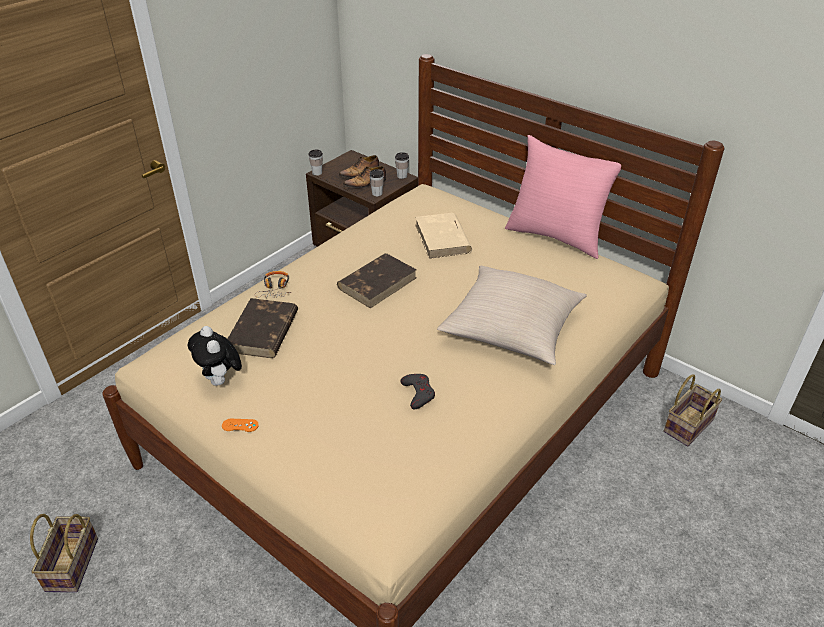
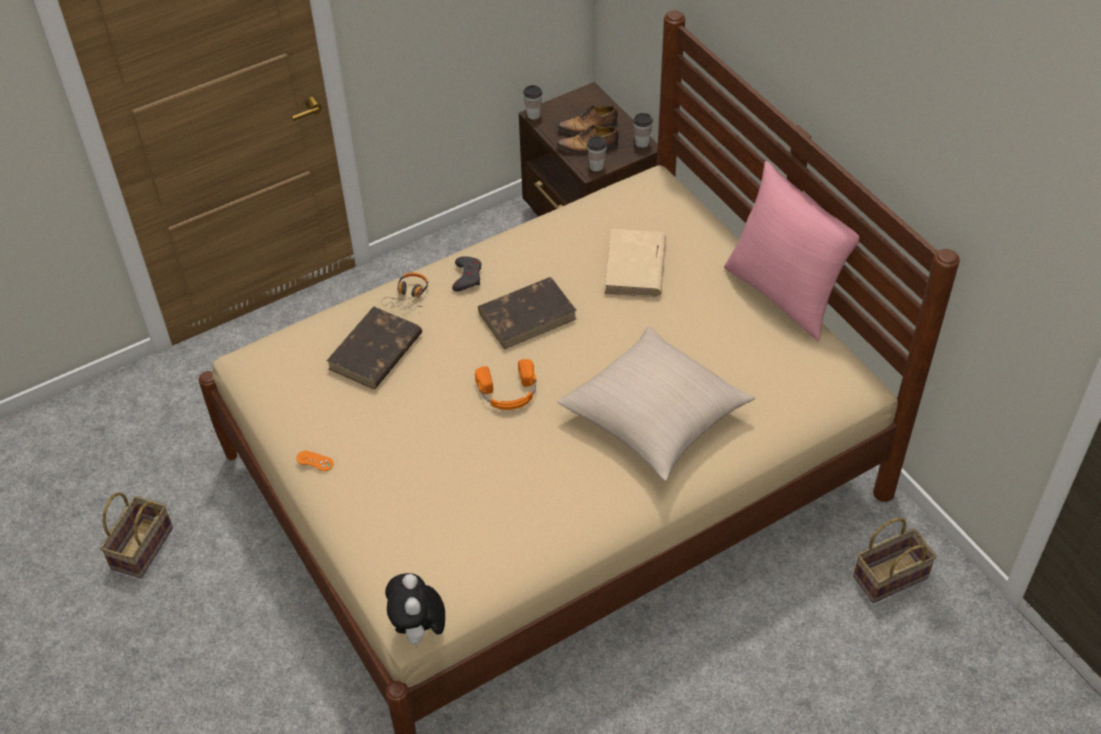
camera: 20 degrees right, 10 degrees up
(221, 381) = (312, 403): plush toy -> plush toy (419, 631)
(388, 336) = (508, 392): none -> orange headphones
(418, 393) = (510, 472): grey game controller -> grey game controller (467, 276)

